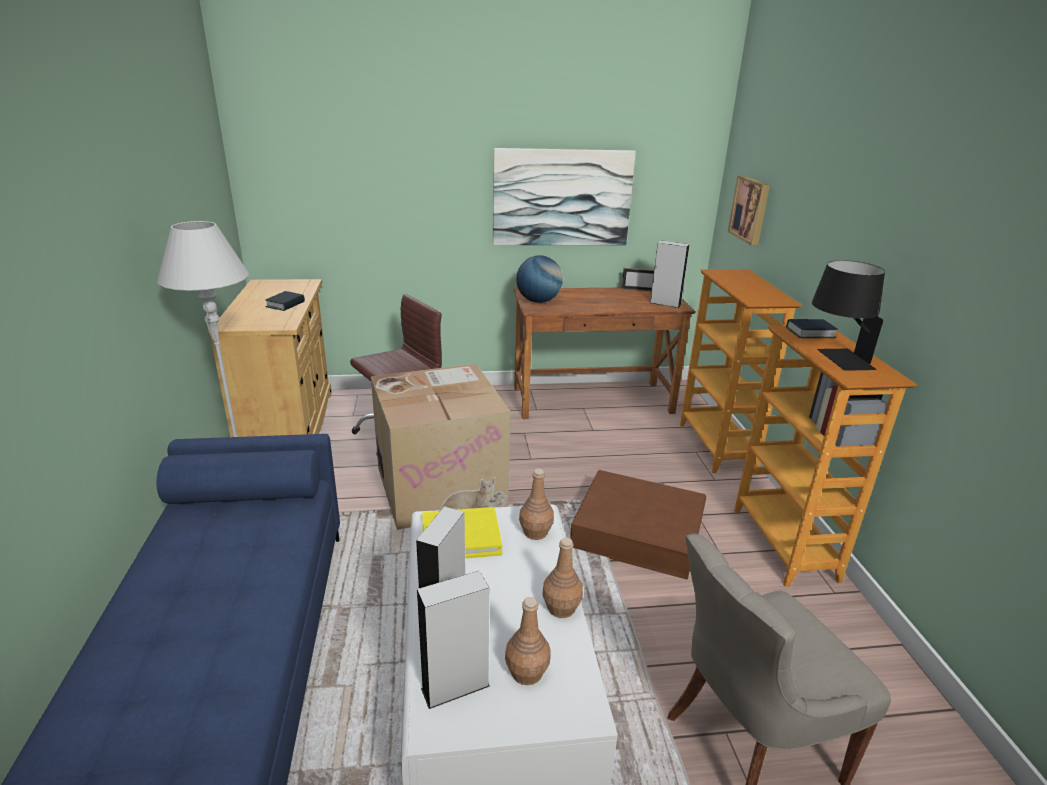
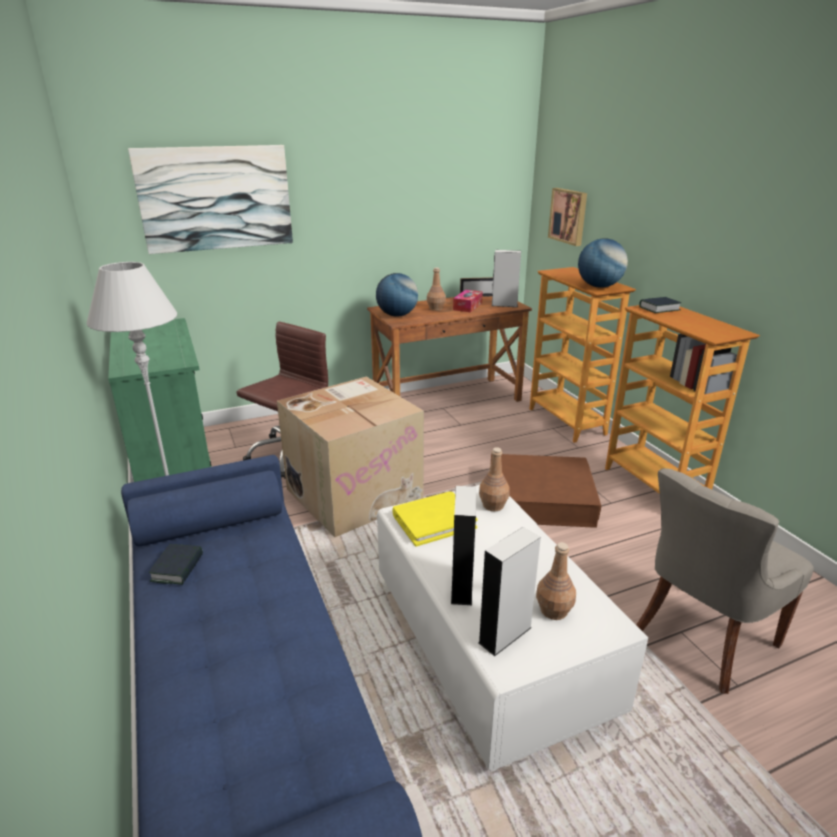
camera: 15 degrees left, 0 degrees up
(285, 304) = (168, 344): book -> book (177, 568)
(289, 425) = (175, 466): beige cabinet -> green cabinet
(560, 608) = (549, 557): brown bottle -> brown bottle (435, 308)
(562, 198) = (402, 219): picture -> picture (216, 198)
(622, 300) = (467, 306): none -> tissue box
(758, 296) = (599, 286): none -> globe
(835, 359) = (692, 325): black table lamp -> none

